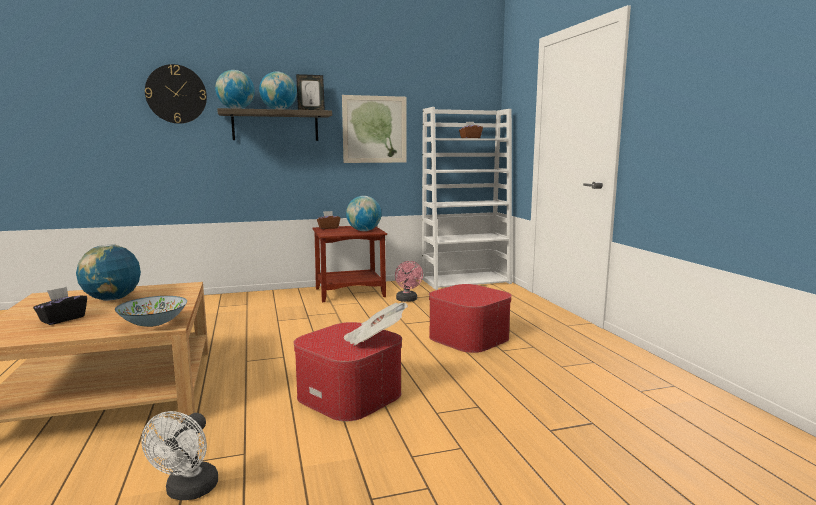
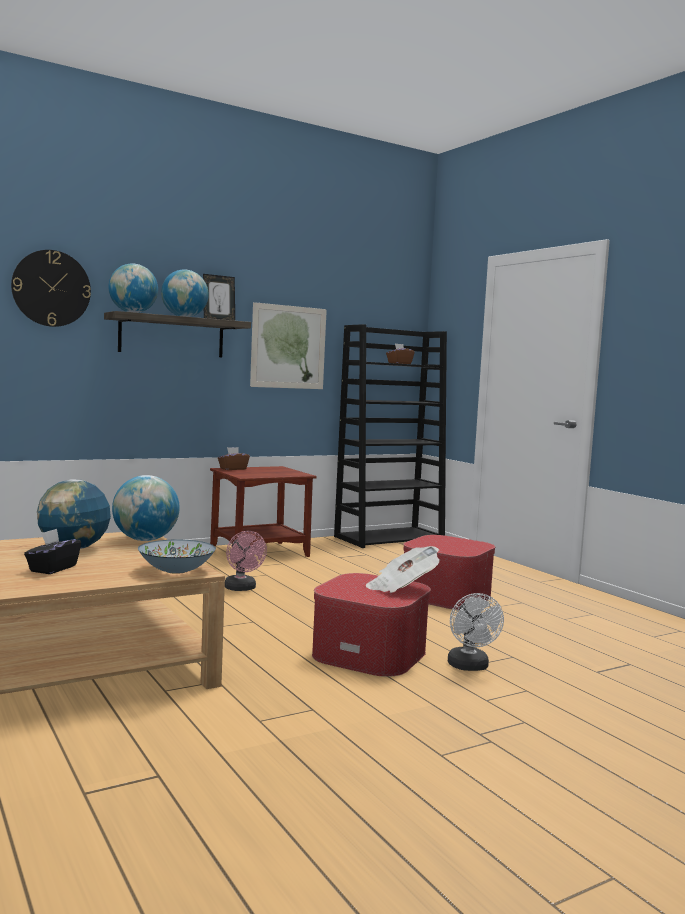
camera: 15 degrees left, 5 degrees down
(188, 492) = (290, 743): white fan -> white fan (470, 667)
(364, 231) = (284, 473): globe -> globe (145, 540)
(407, 300) = (339, 559): pink fan -> pink fan (242, 589)
(466, 281) = (390, 538): white bookcase -> black bookcase

